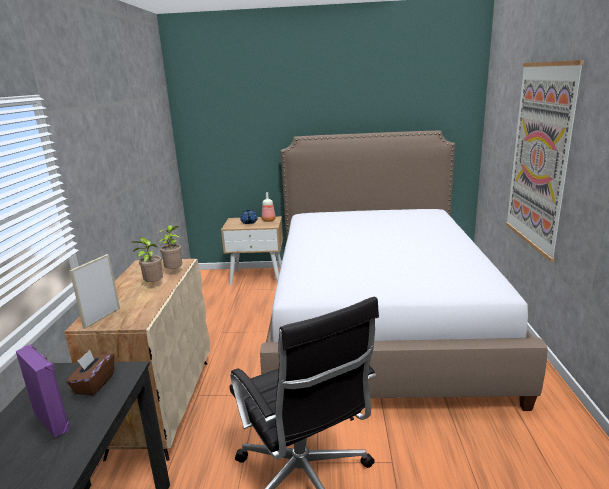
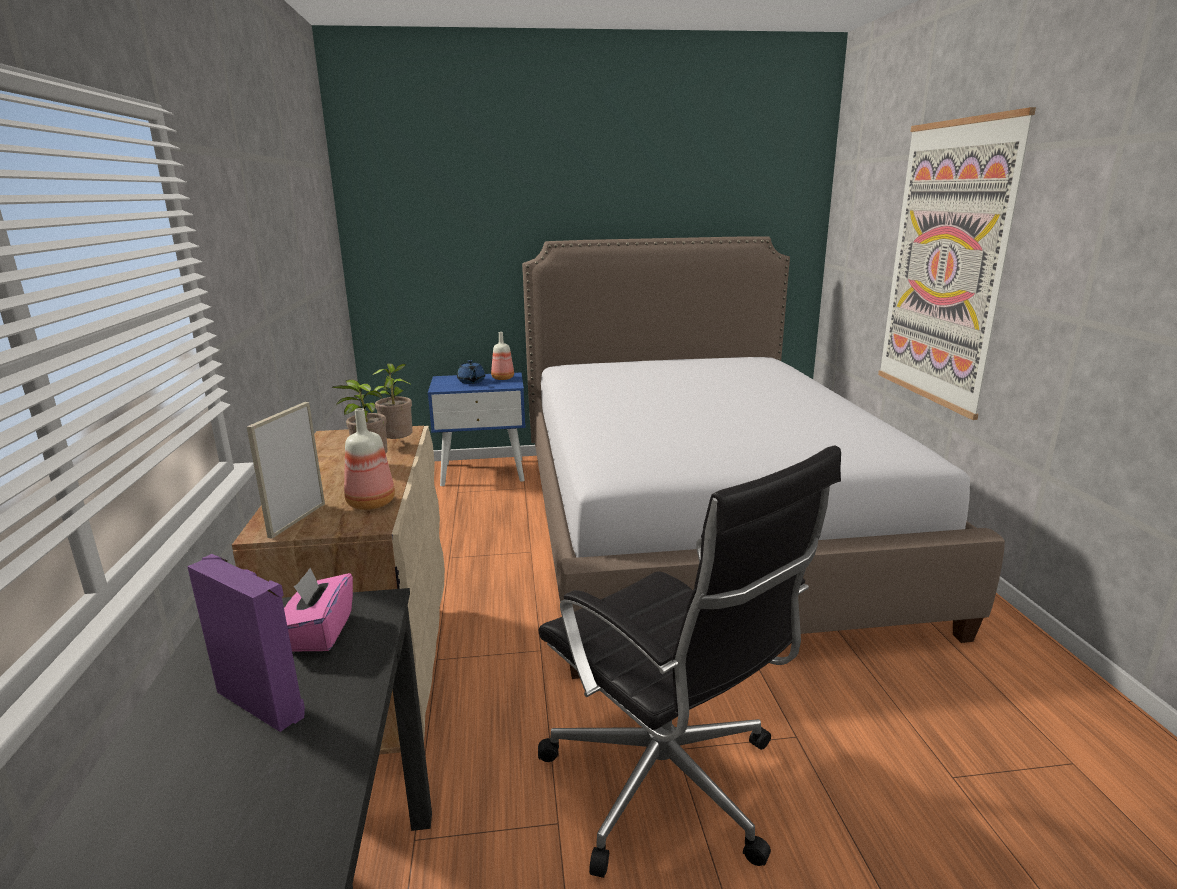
camera: 10 degrees left, 0 degrees up
(94, 384) = (320, 632): brown tissue box -> pink tissue box
(143, 310) = (371, 504): none -> bottle
(257, 277) = (483, 472): beige nightstand -> blue nightstand

